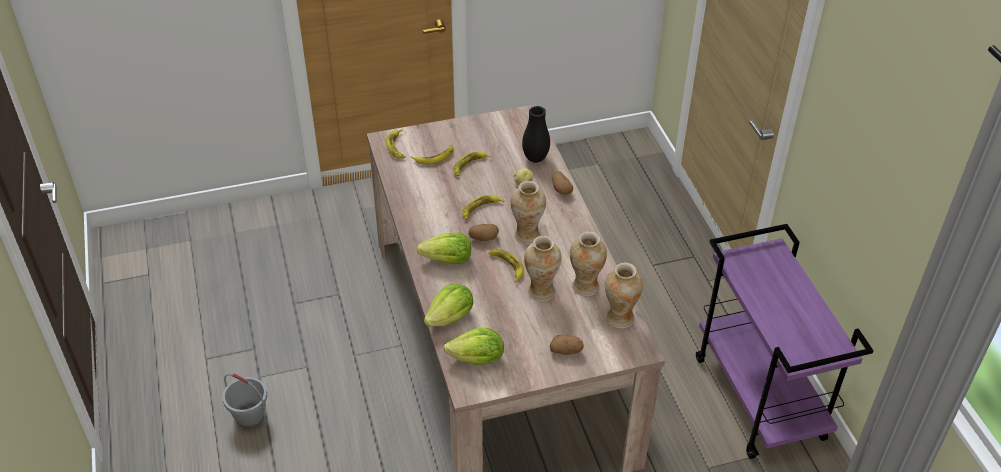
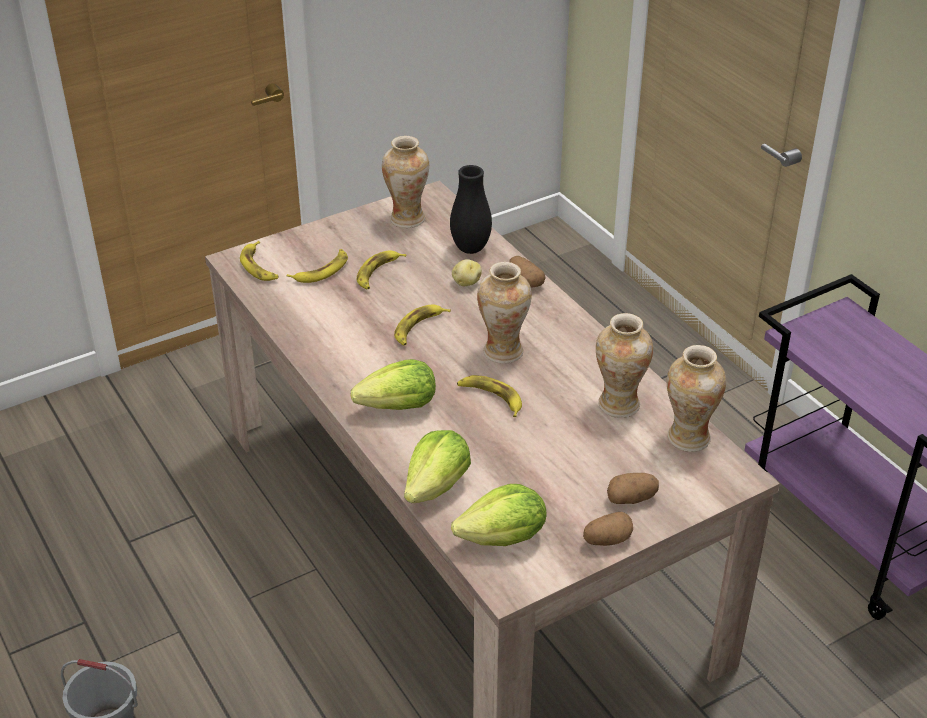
camera: 15 degrees left, 5 degrees down
(483, 238) = (440, 366): potato -> potato (607, 540)
(541, 291) = (557, 423): vase -> vase (407, 219)

